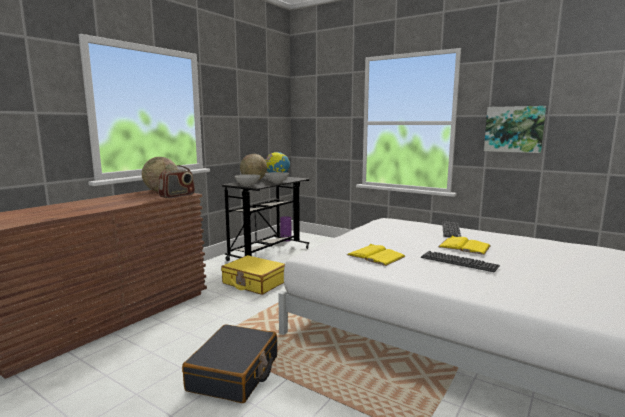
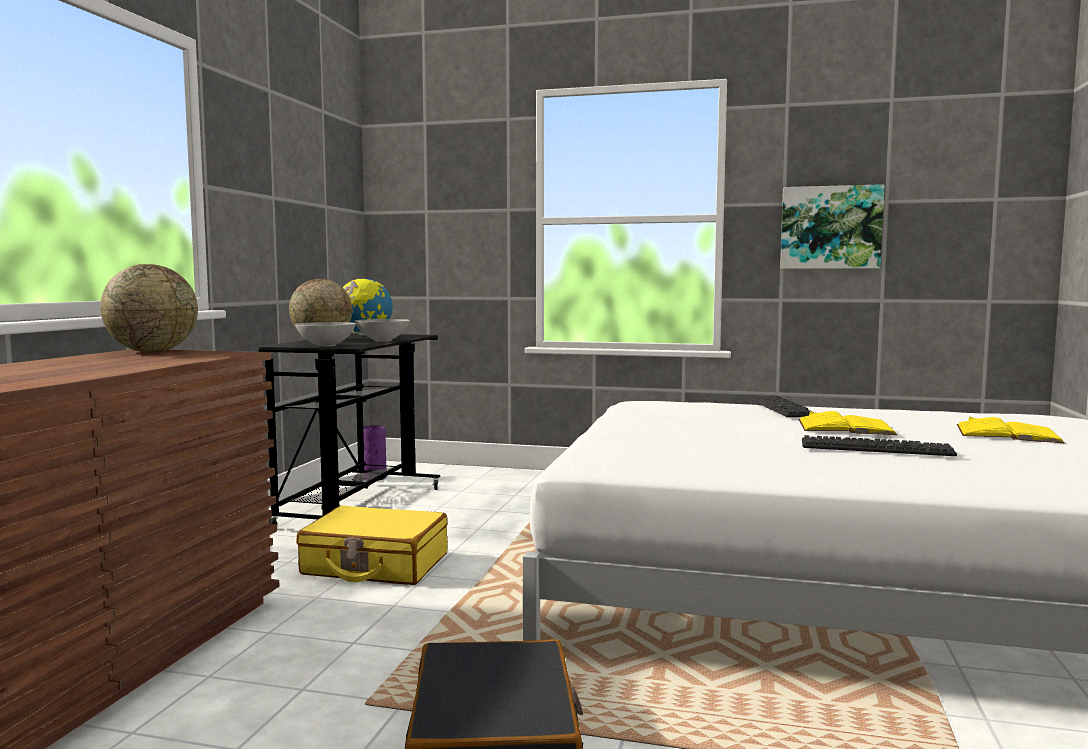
camera: 20 degrees left, 5 degrees down
(177, 196) = (216, 355): radio -> none
(375, 256) = (717, 452): yellow book -> yellow book (1007, 433)

